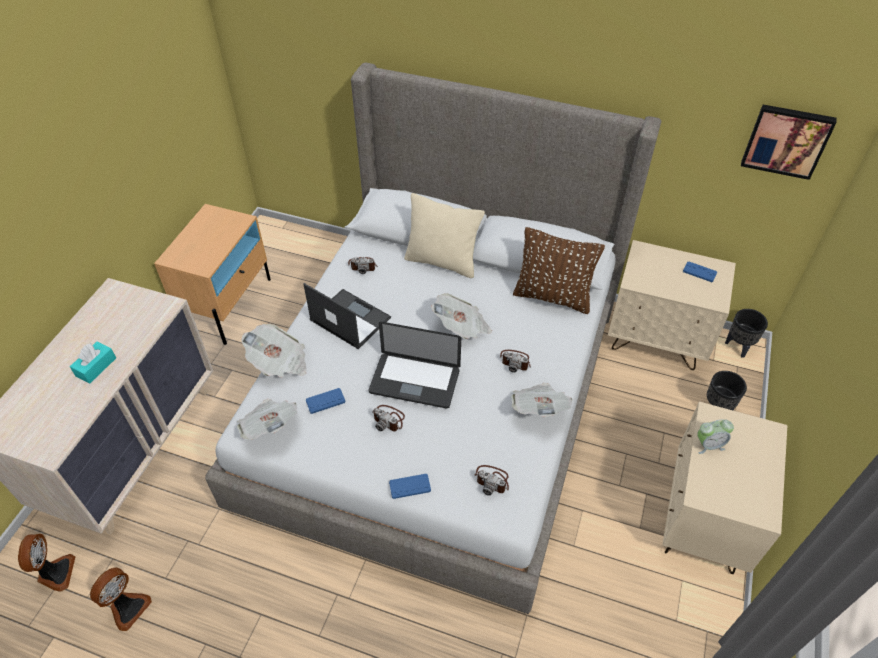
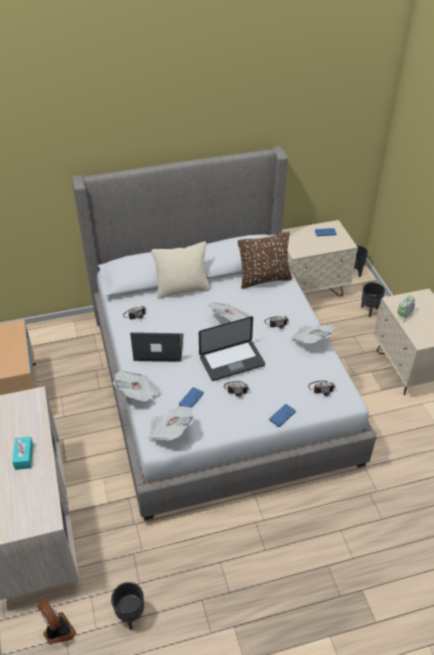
camera: 35 degrees left, 5 degrees down
(128, 607) = (130, 615): fan -> black planter
(786, 140) = (350, 134): picture -> none

